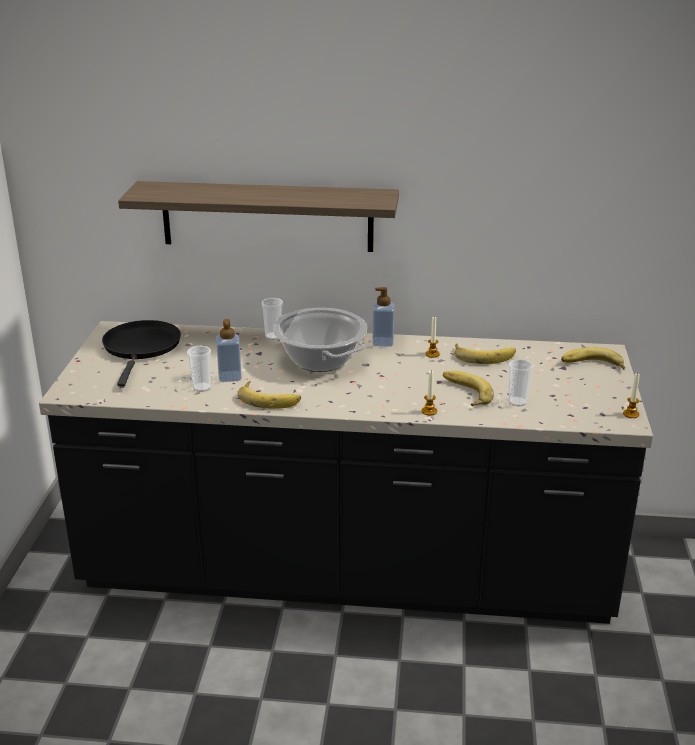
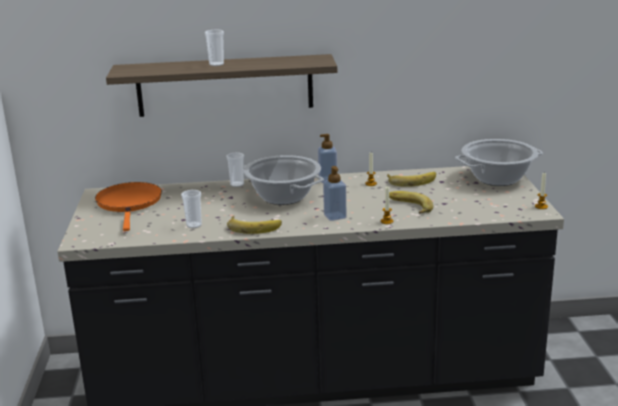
camera: 10 degrees left, 5 degrees down
(141, 348) = (129, 203): black frying pan -> orange frying pan
(230, 377) = (214, 215): soap dispenser -> soap dispenser (335, 216)
(517, 402) = (452, 208): cup -> cup (216, 64)
(592, 366) = (497, 179): banana -> cooking pot

